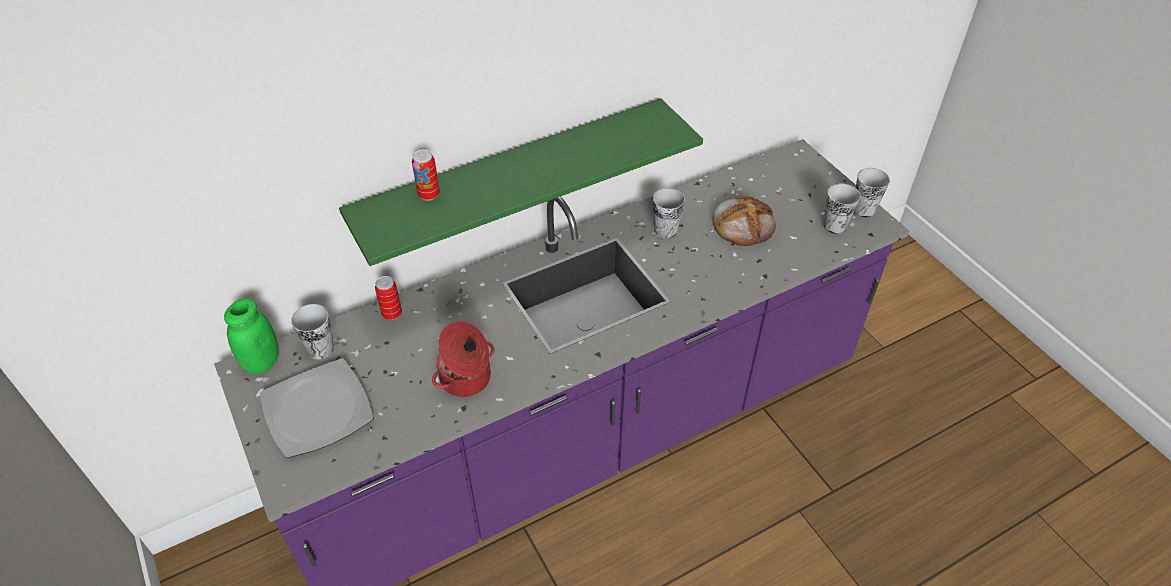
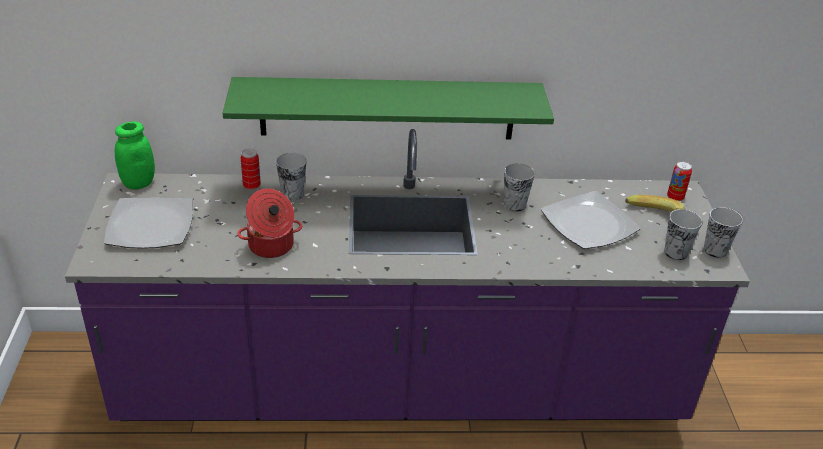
camera: 25 degrees right, 10 degrees down
(320, 349) = (184, 189): cup -> cup (292, 194)
(429, 195) = (301, 88): can -> can (675, 197)
(743, 224) = (589, 223): bread -> plate
(792, 196) = (652, 218): none -> banana

